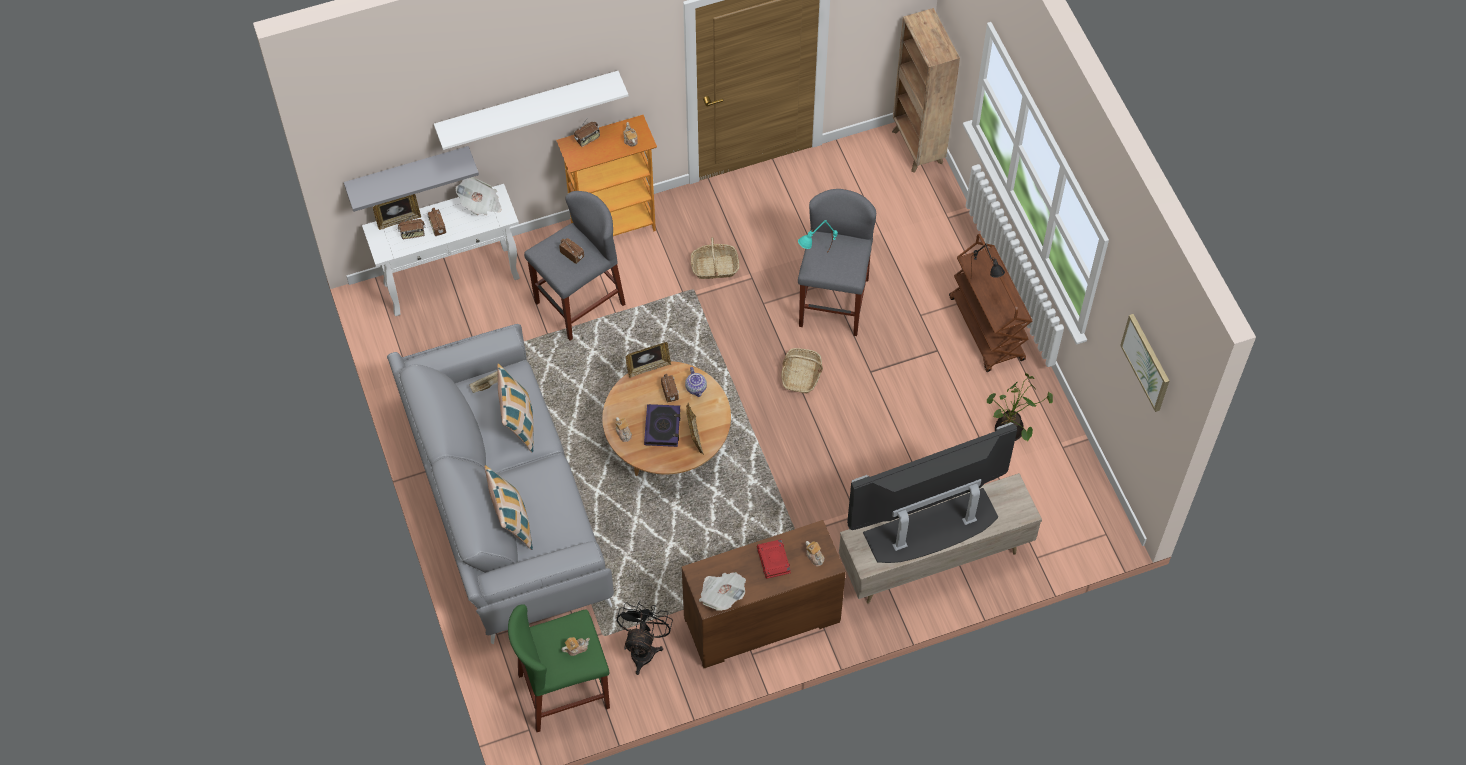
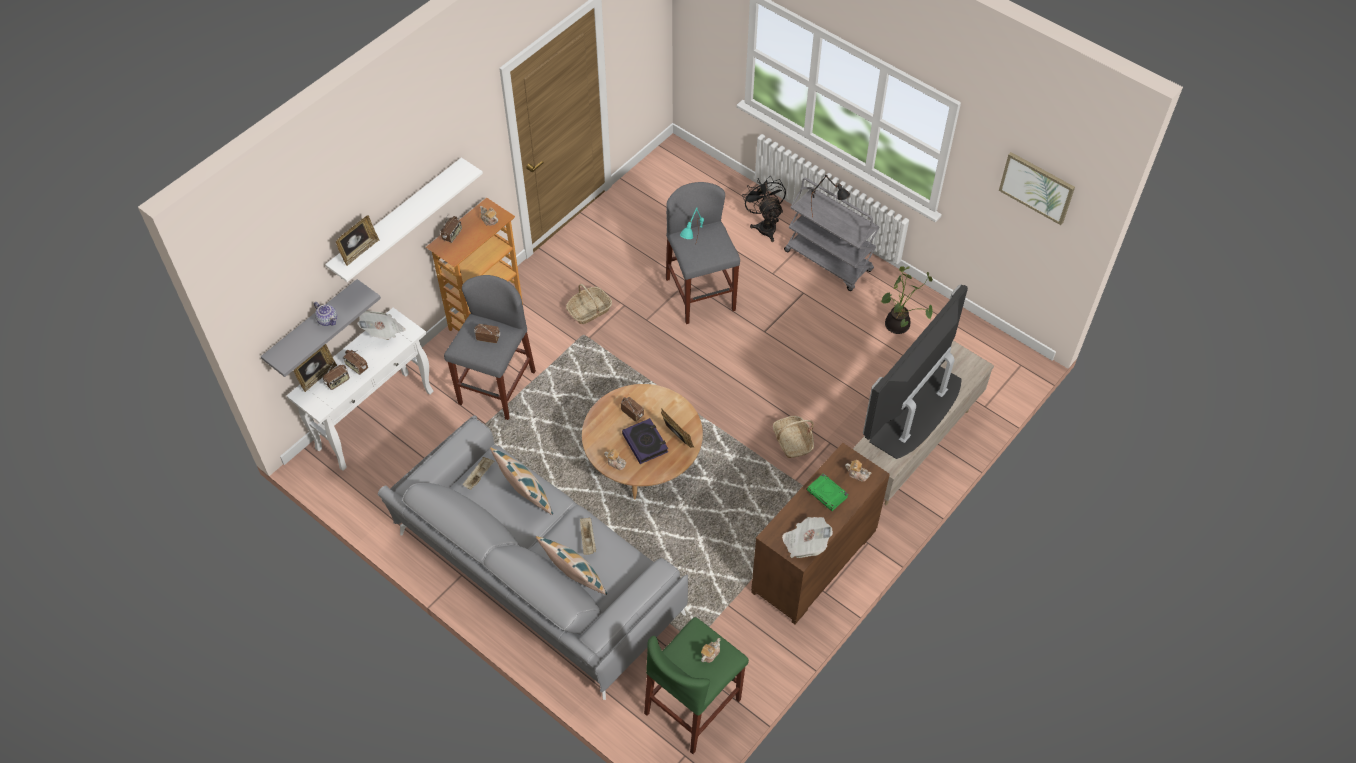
camera: 30 degrees left, 5 degrees down
(547, 492) = (588, 540): none -> beige tray
(643, 648) = (735, 634): black fan -> black fan (765, 225)
(648, 367) = (601, 402): picture frame -> picture frame (359, 251)
(696, 388) = (652, 399): teapot -> teapot (328, 320)
(774, 560) = (827, 494): red book -> green book
(801, 375) = (713, 359): basket -> basket (792, 441)
(917, 148) = (686, 158): brown bookcase -> none
(987, 329) = (829, 261): brown cart -> grey cart

